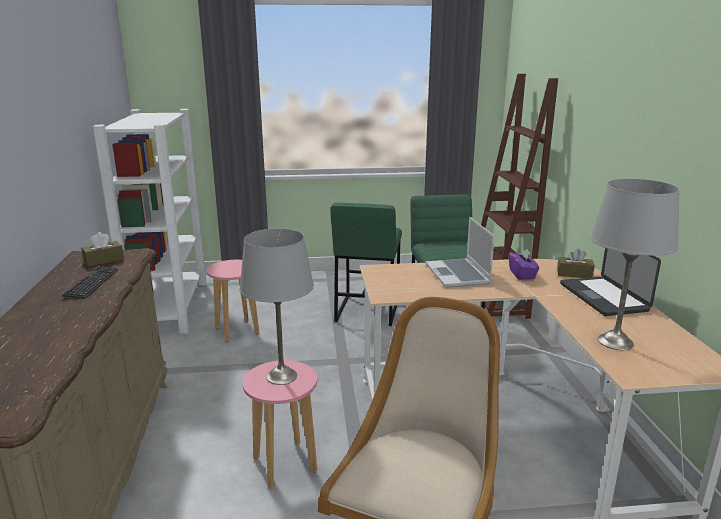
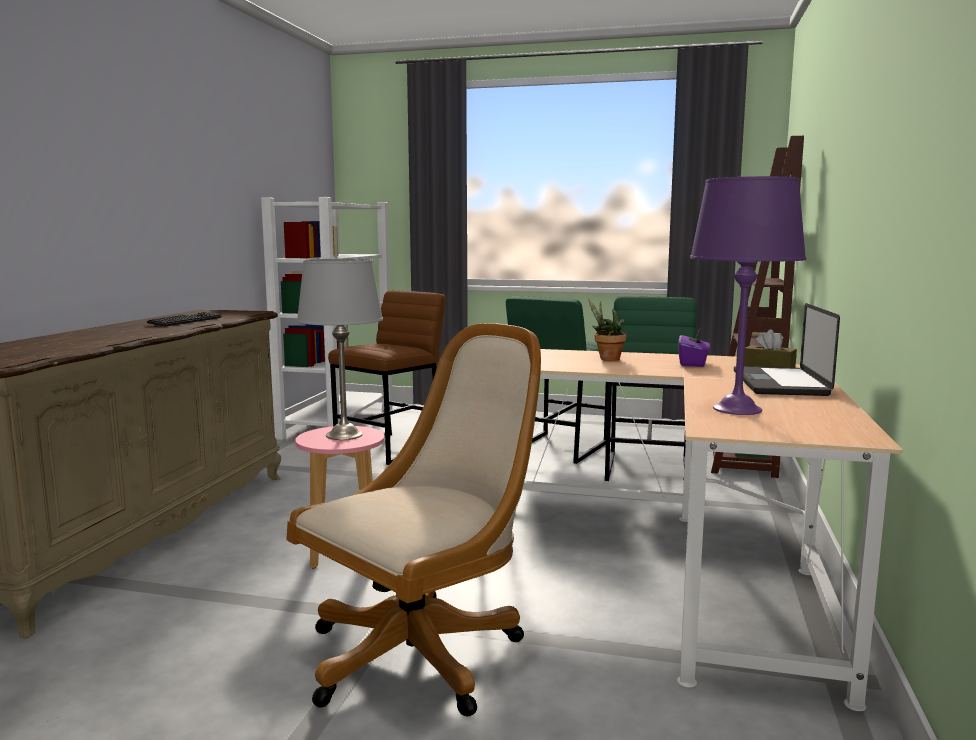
camera: 20 degrees right, 10 degrees down
(104, 260) = (219, 313): brown tissue box -> none
(237, 331) = (391, 448): pink stool -> brown chair
(458, 275) = (606, 359): laptop -> potted plant
(615, 342) = (736, 409): grey table lamp -> purple table lamp

